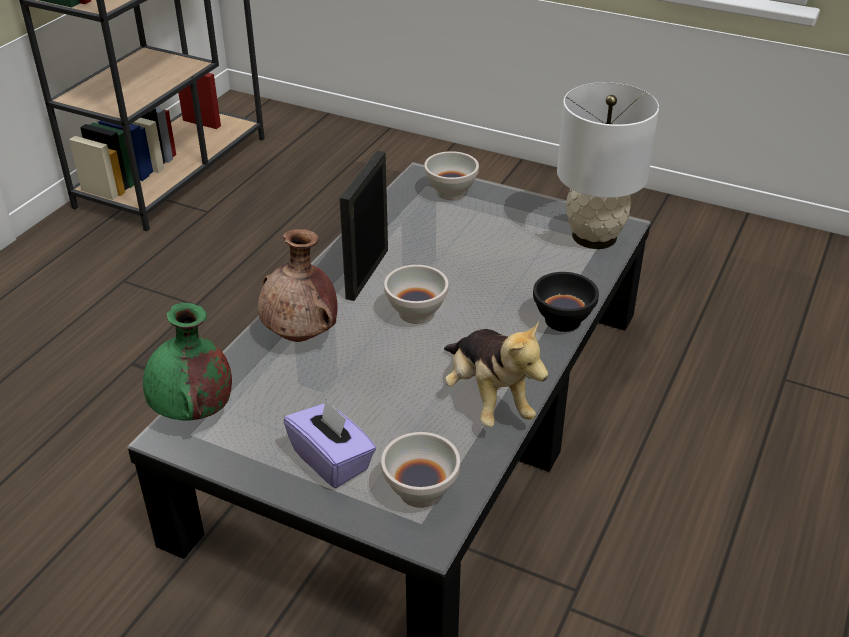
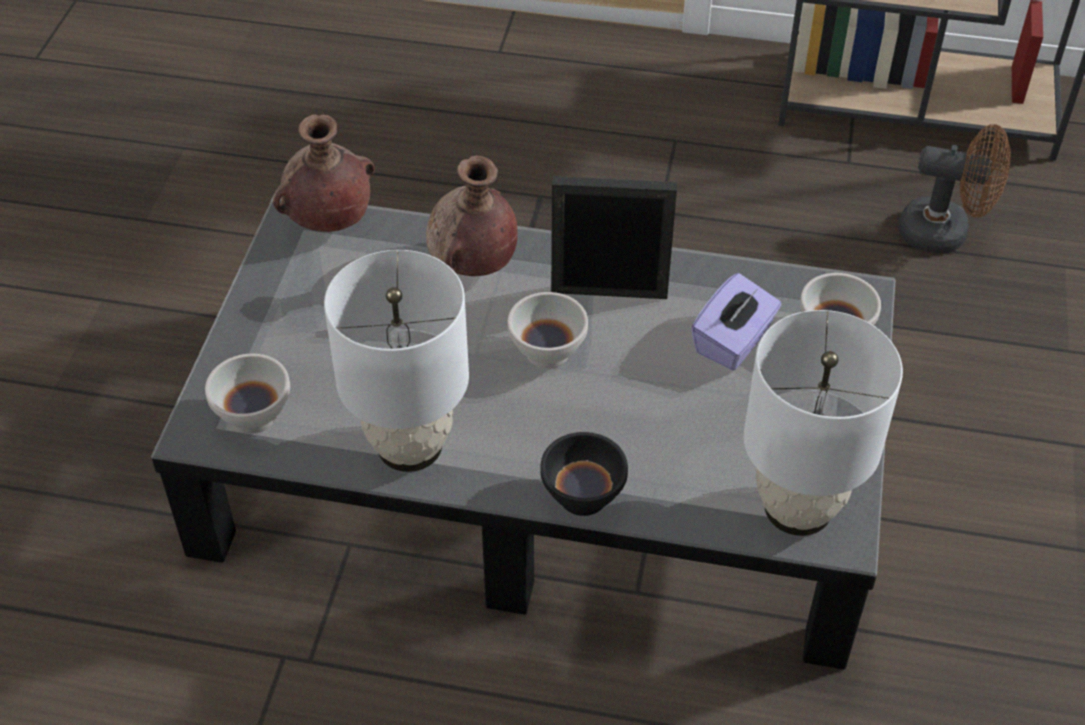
camera: 75 degrees right, 10 degrees up
(194, 413) = (328, 221): green vase -> brown vase
(300, 192) = (945, 233): none -> brown fan
(332, 460) = (284, 338): purple tissue box -> purple tissue box (733, 342)
(487, 399) = (410, 445): plush toy -> white table lamp

